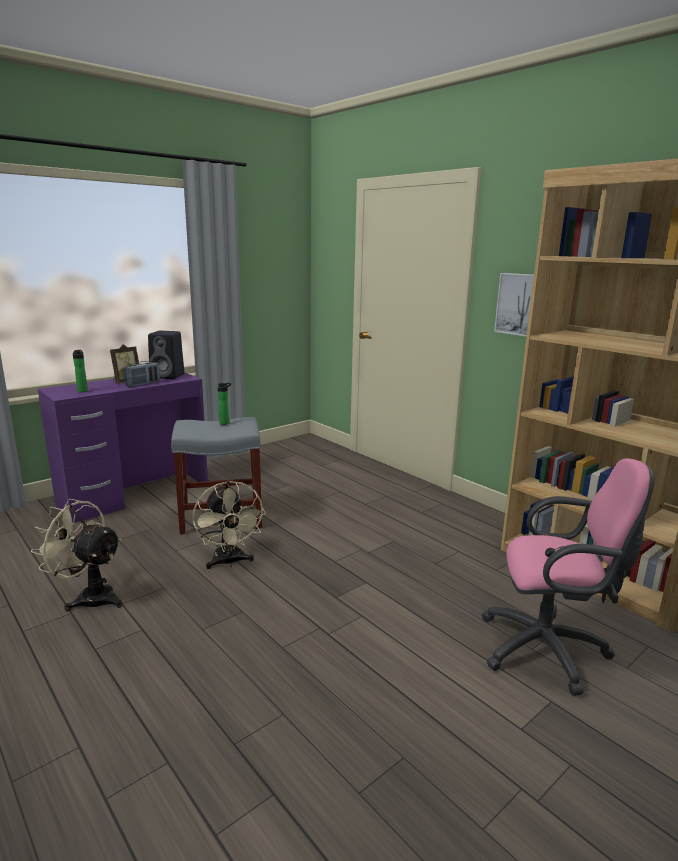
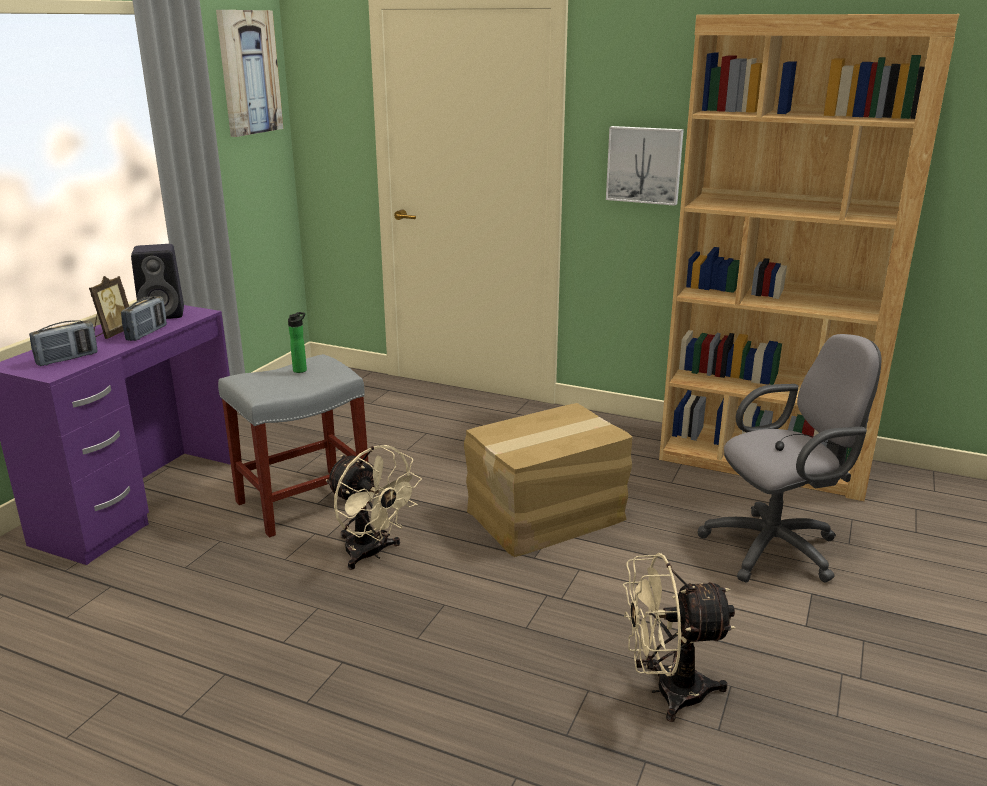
camera: 25 degrees left, 5 degrees up
(82, 390) = (67, 359): bottle -> radio
(89, 597) = (228, 648): beige fan -> beige fan (666, 692)
(278, 233) = (249, 72): none -> picture
(372, 569) = (547, 516): none -> cardboard box
(550, 650) = (778, 548): pink office chair -> grey office chair

